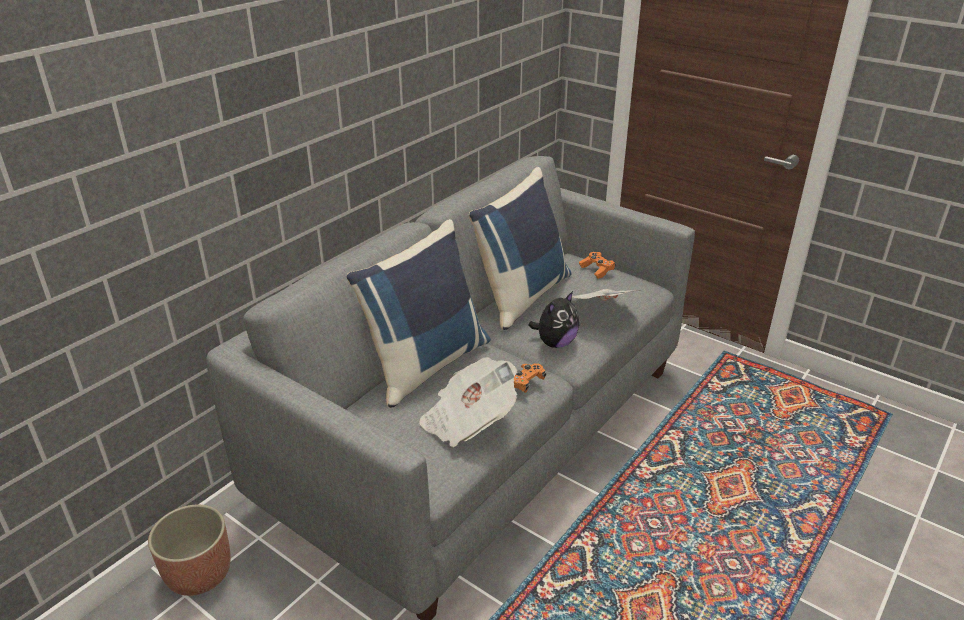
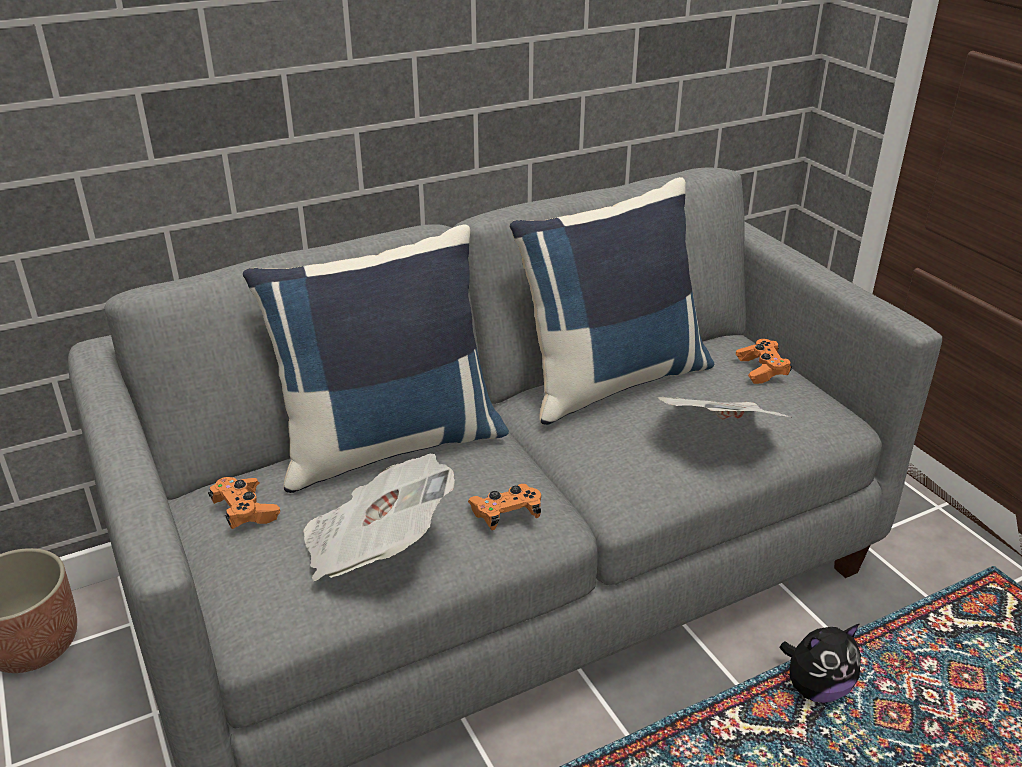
camera: 25 degrees right, 0 degrees up
(374, 425) = (245, 511): none -> orange game controller
(555, 343) = (610, 466): plush toy -> plush toy (815, 688)

